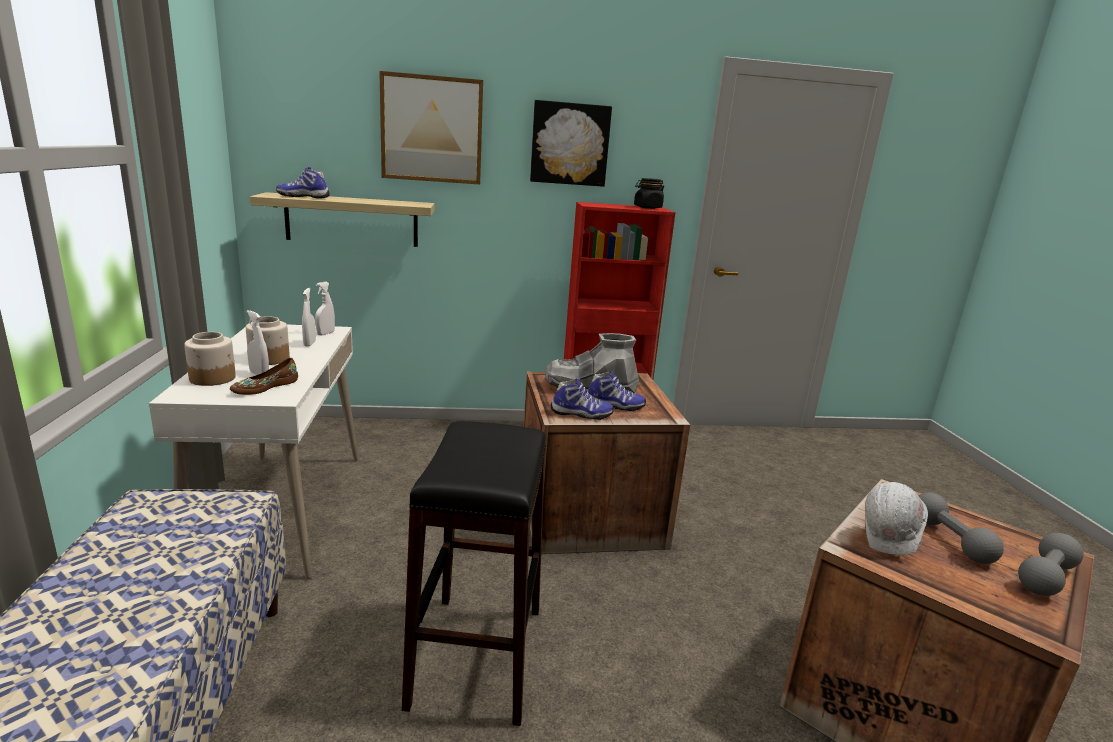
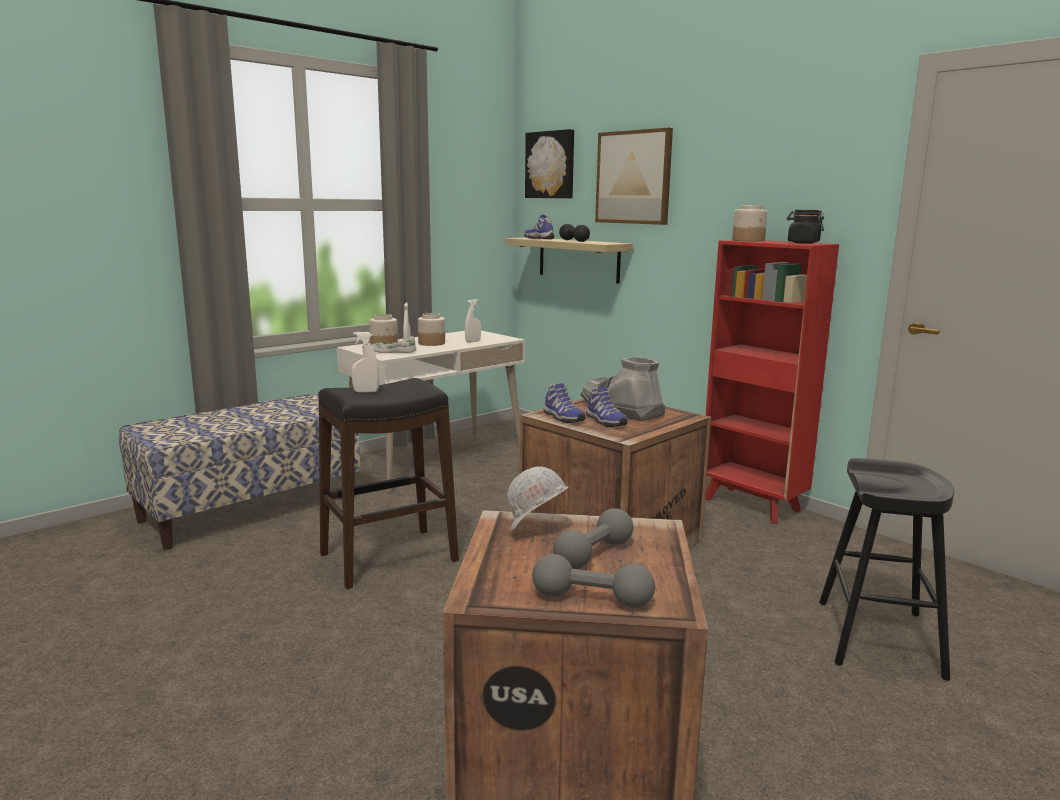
camera: 55 degrees right, 5 degrees down
(265, 387) = (393, 352): brown shoe -> white shoe
(325, 333) = (497, 339): white spray bottle -> white spray bottle (366, 391)
(363, 200) = (574, 241): none -> black dumbbell
(569, 144) = (744, 179): picture -> picture (551, 165)
(601, 205) = (748, 240): none -> jar
(812, 500) = (878, 638): none -> black stool

